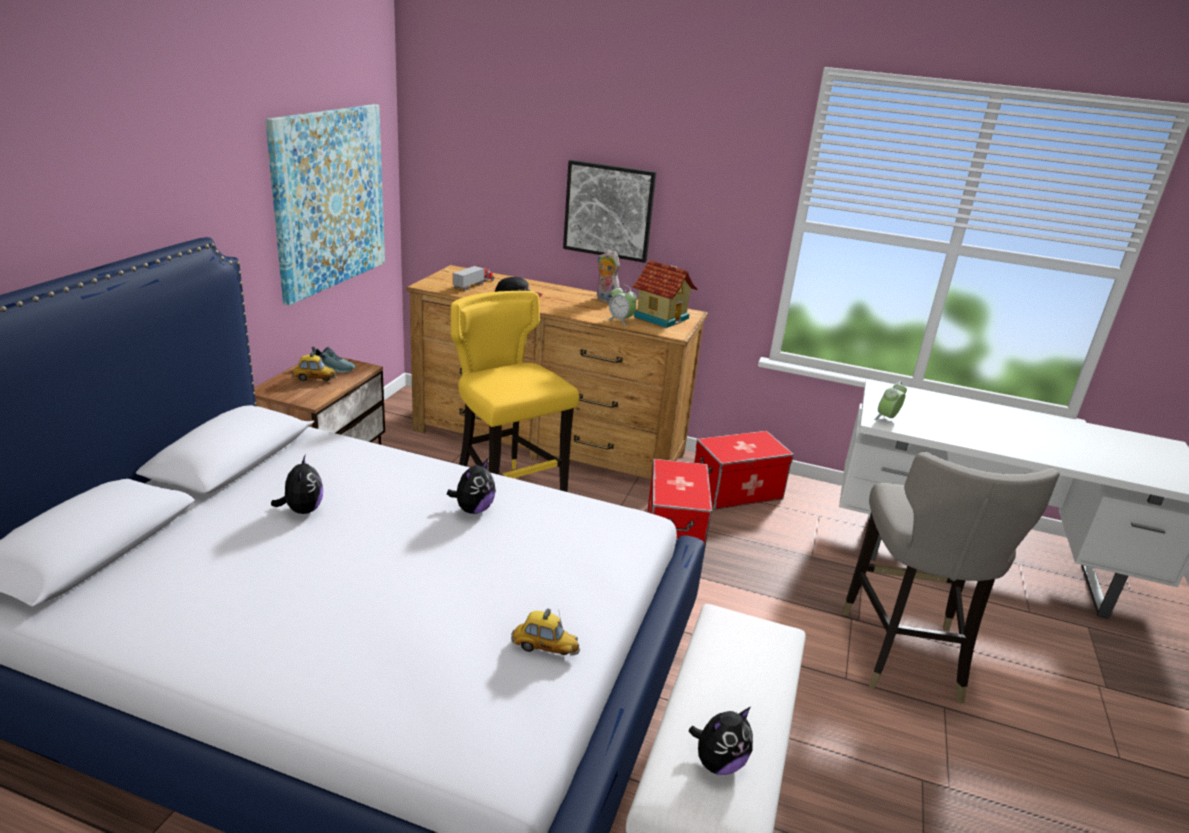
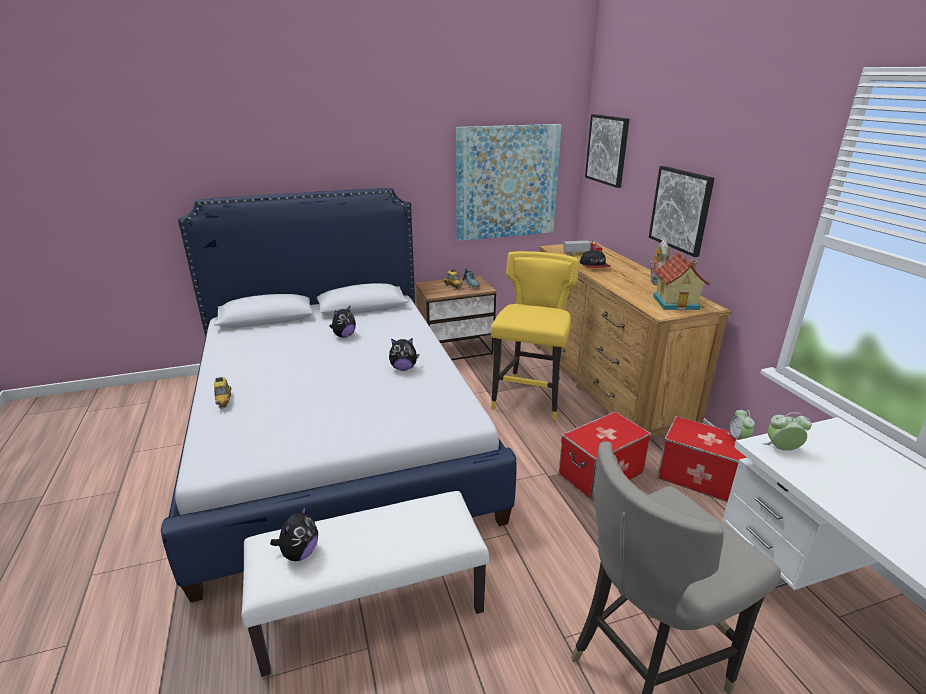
camera: 55 degrees right, 0 degrees up
(453, 139) = (607, 150): none -> picture
(545, 648) = (306, 438): toy car -> toy car (224, 401)
(621, 320) = (636, 296): alarm clock -> alarm clock (738, 439)
(718, 763) = (299, 553): plush toy -> plush toy turned 90 degrees counterclockwise

